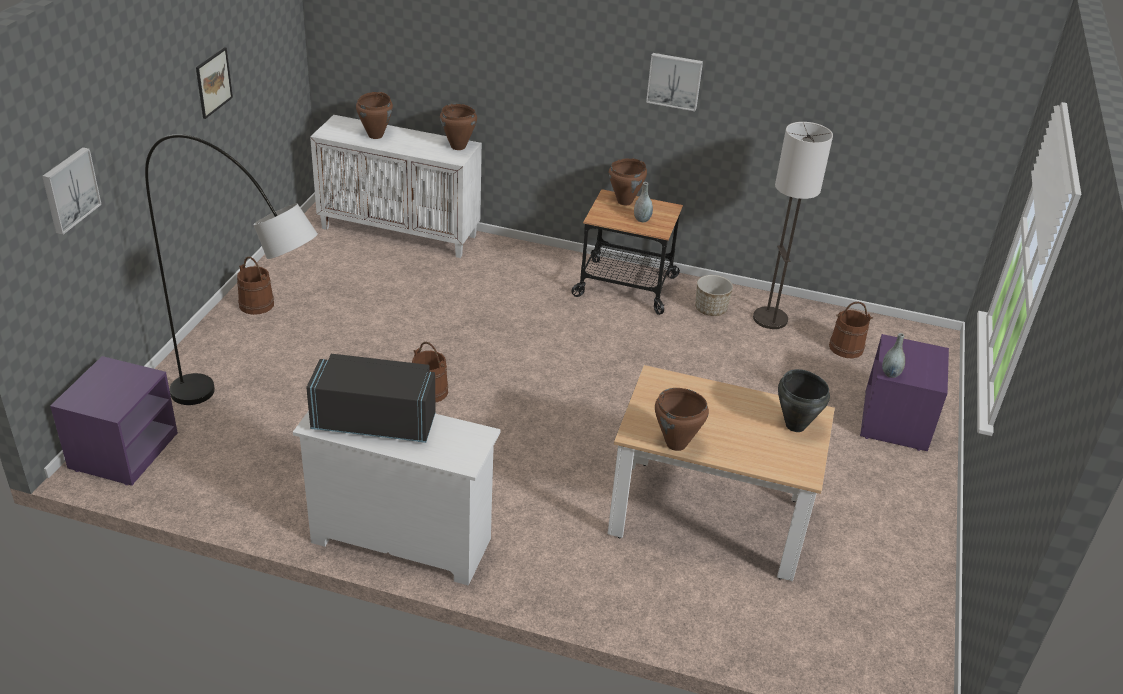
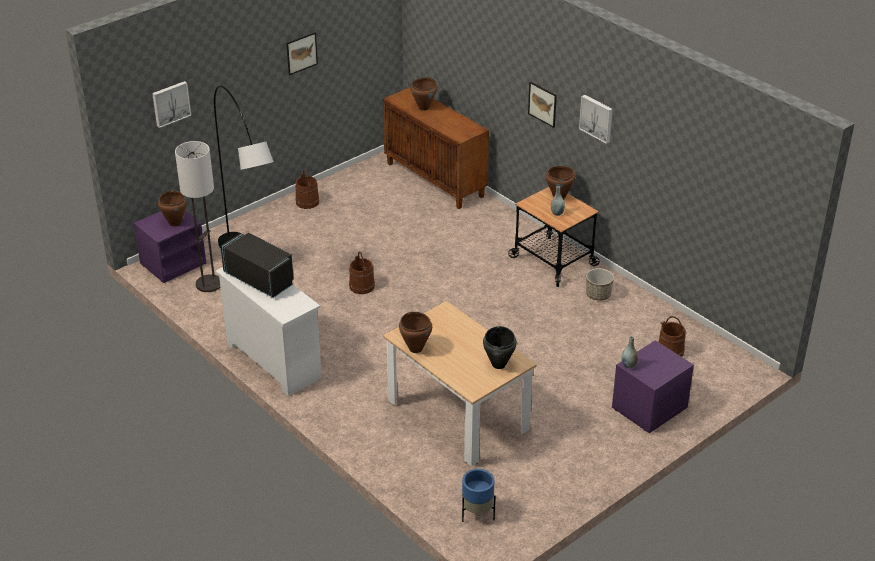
camera: 35 degrees right, 0 degrees up
(400, 232) = (436, 180): white cabinet -> brown cabinet
(458, 147) = (470, 129): brown cooking pot -> brown cooking pot (174, 223)
(576, 84) = (542, 104): none -> picture
(770, 319) = (635, 314): floor lamp -> floor lamp (209, 284)
(862, 645) = (477, 514): none -> blue planter

